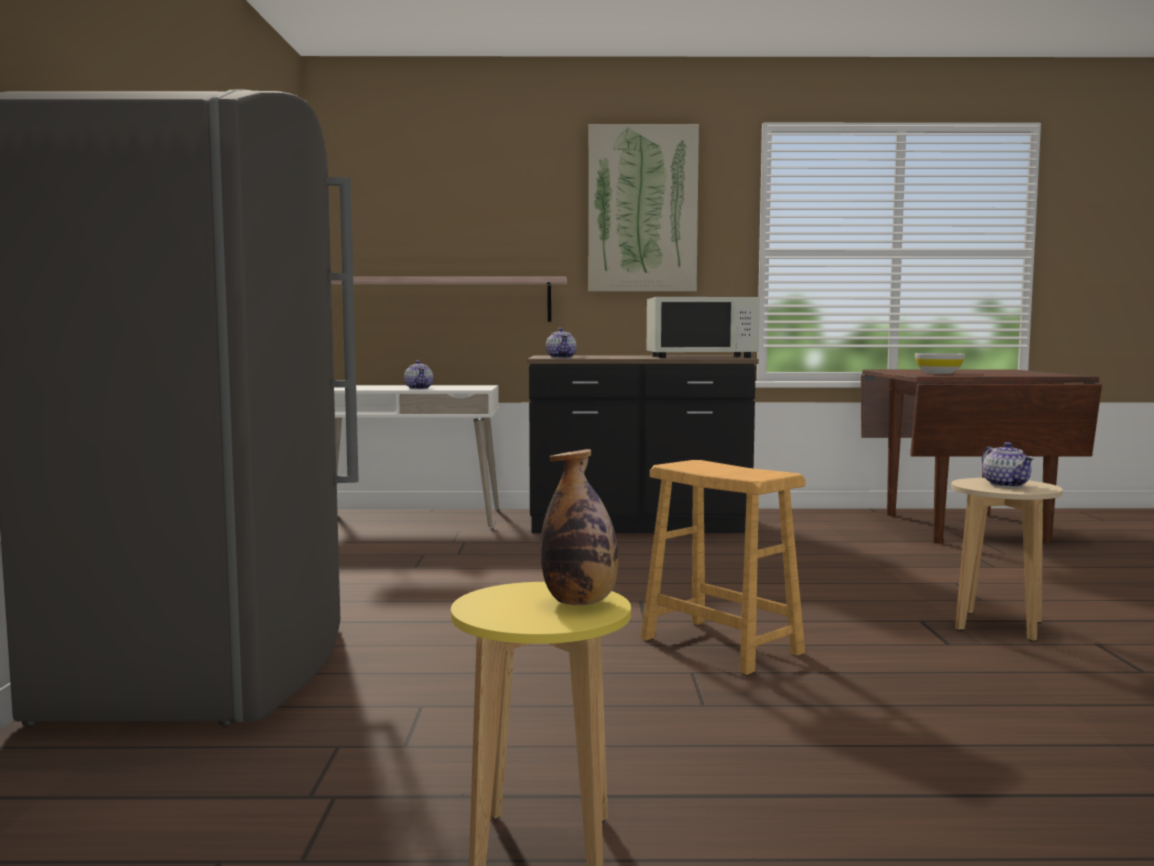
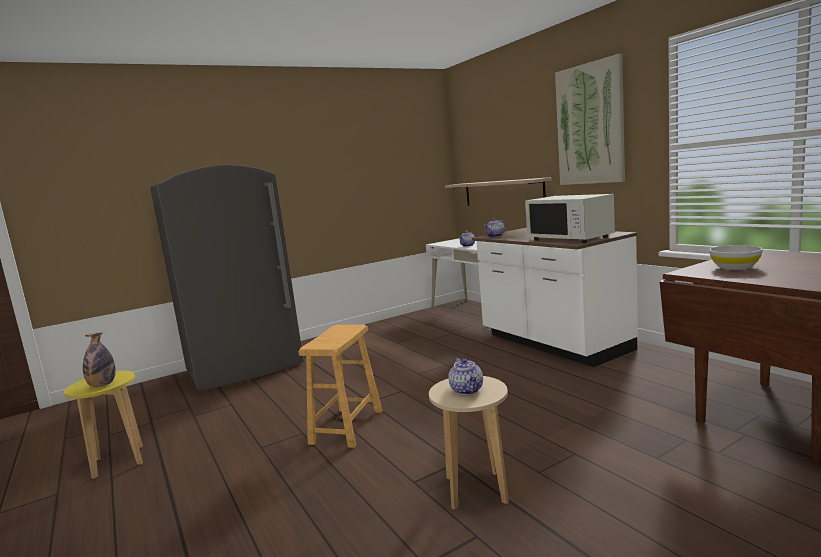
camera: 60 degrees right, 5 degrees up
(637, 525) = (553, 343): black counter -> white counter
(1007, 485) = (467, 390): teapot -> teapot turned 60 degrees counterclockwise

